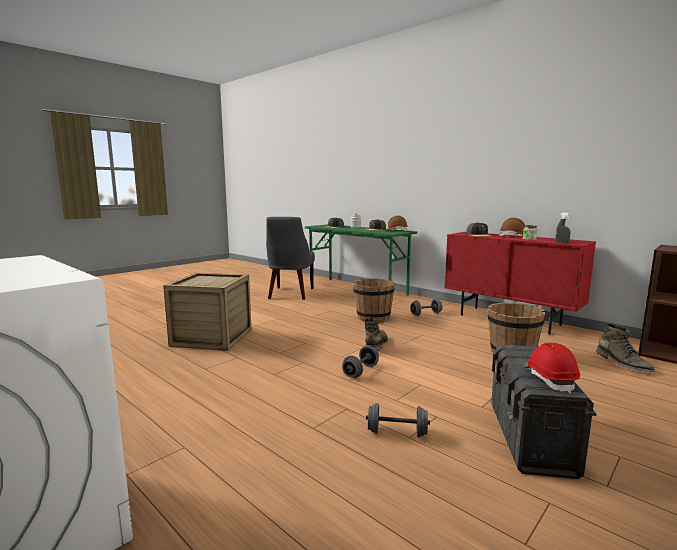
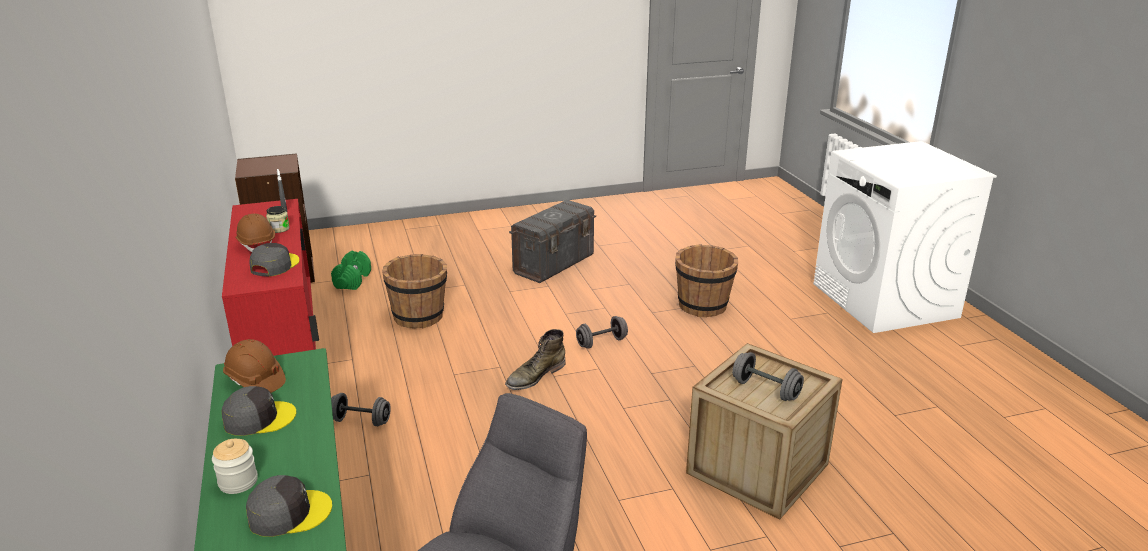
camera: 150 degrees left, 15 degrees up
(373, 318) = (456, 440): brown bucket -> brown bucket (703, 306)
(397, 433) = (634, 288): grey dumbbell -> grey dumbbell (765, 390)
(550, 379) = (564, 209): red hard hat -> none
(623, 363) = (352, 280): green boot -> green dumbbell

